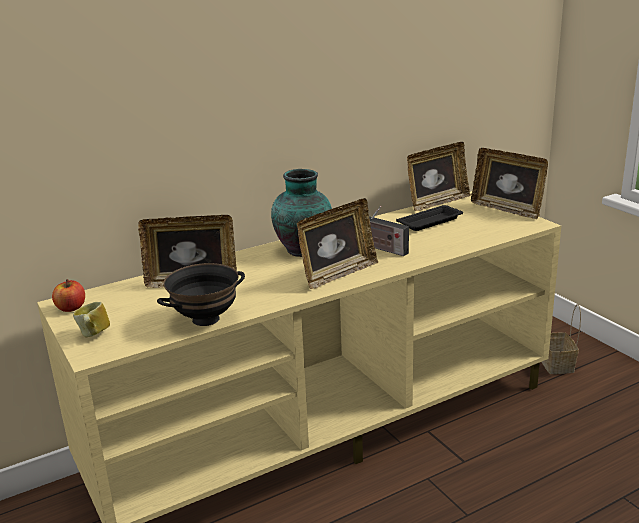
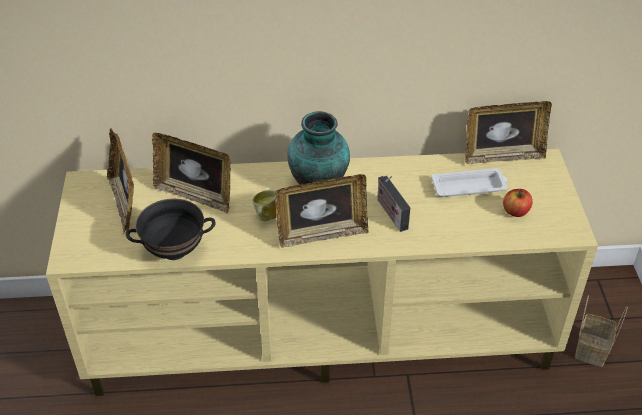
camera: 25 degrees right, 20 degrees up
(71, 308) = (86, 191): apple -> apple (515, 211)
(93, 336) = (81, 235): mug -> mug (266, 218)
(431, 221) = (470, 187): black tray -> white tray
(507, 209) = (565, 196): picture frame -> picture frame (125, 204)

